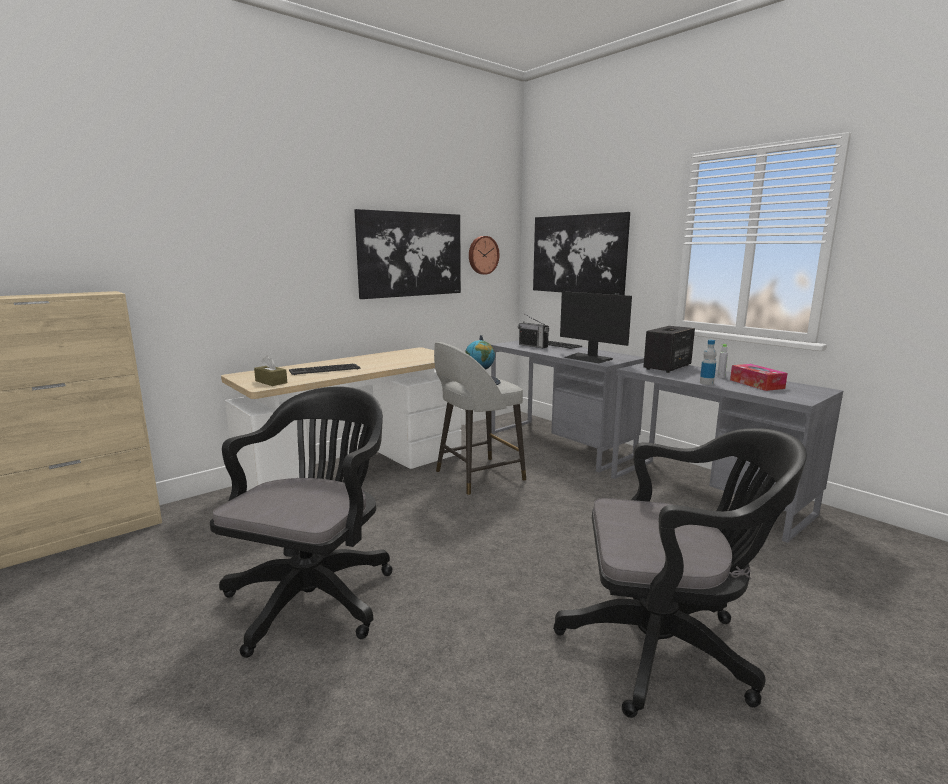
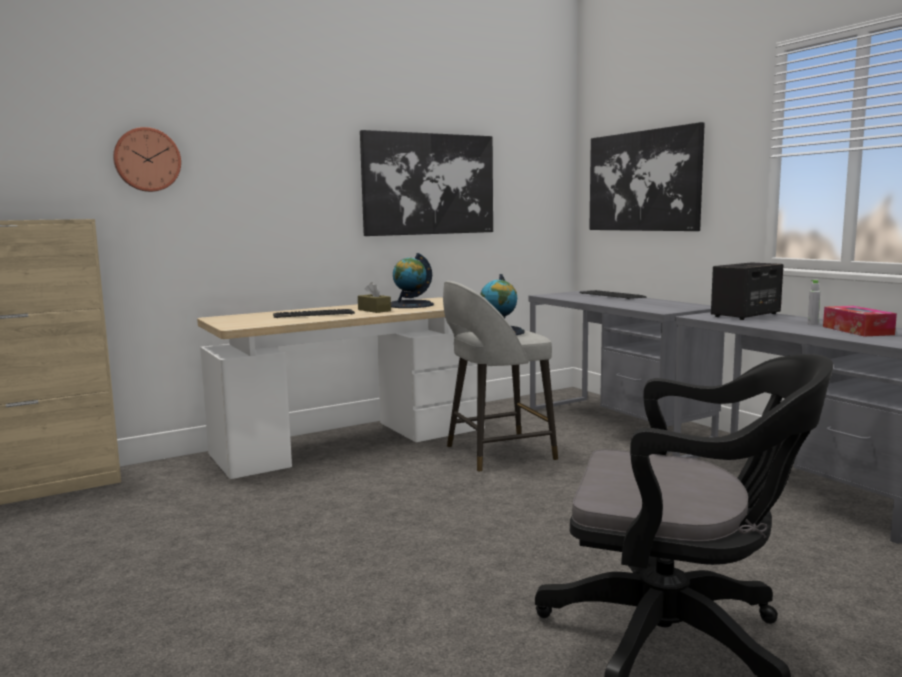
camera: 10 degrees right, 5 degrees down
(271, 382) = (247, 323): brown tissue box -> brown tissue box (374, 310)
(316, 594) = (267, 558): black office chair -> none
(401, 357) = (410, 305): none -> globe
(482, 255) = (523, 186): wall clock -> wall clock (147, 160)
(533, 346) = (582, 296): radio -> none
(588, 358) = (646, 307): monitor -> none
(706, 383) = (786, 329): bottle -> none

